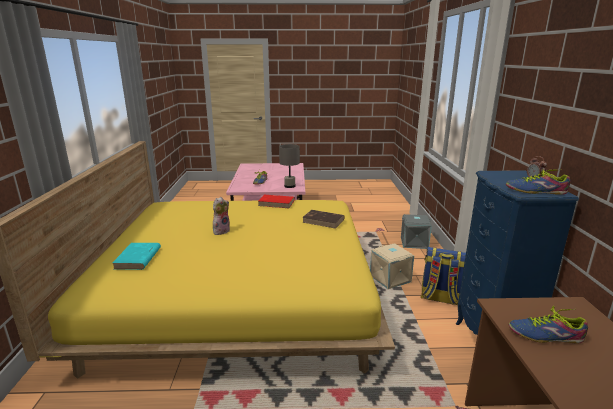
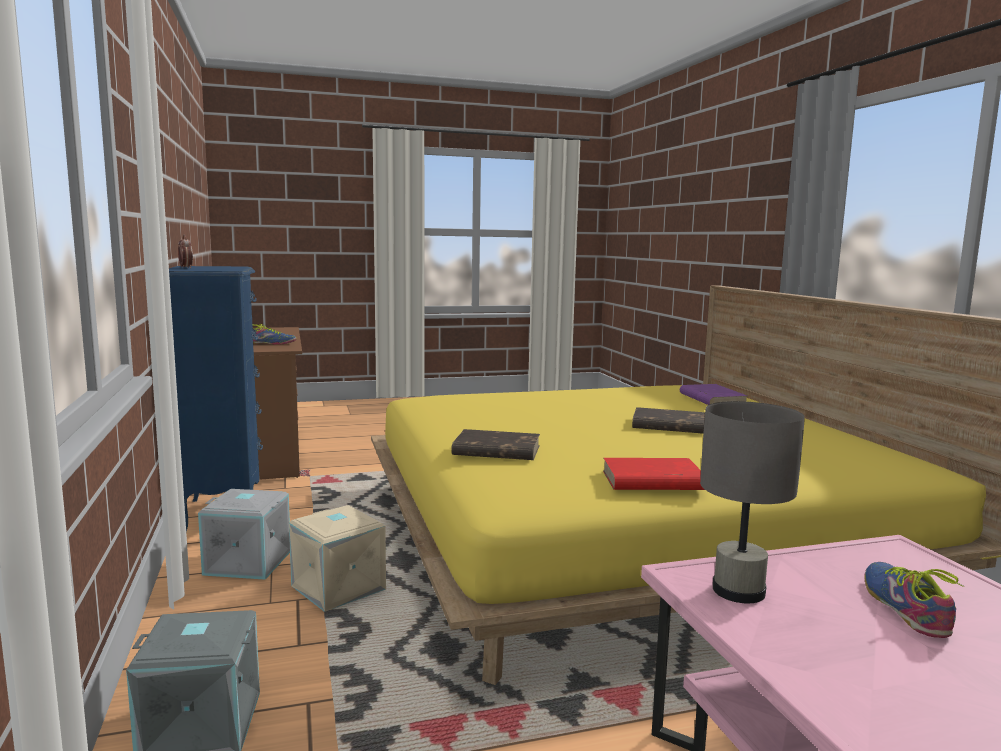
camera: 165 degrees right, 10 degrees down
(138, 258) = (711, 399): turquoise book -> purple book
(221, 231) = (668, 425): plush toy -> brown book
(439, 298) = (249, 562): backpack -> grey storage box
(536, 191) = (214, 266): shoe -> none

